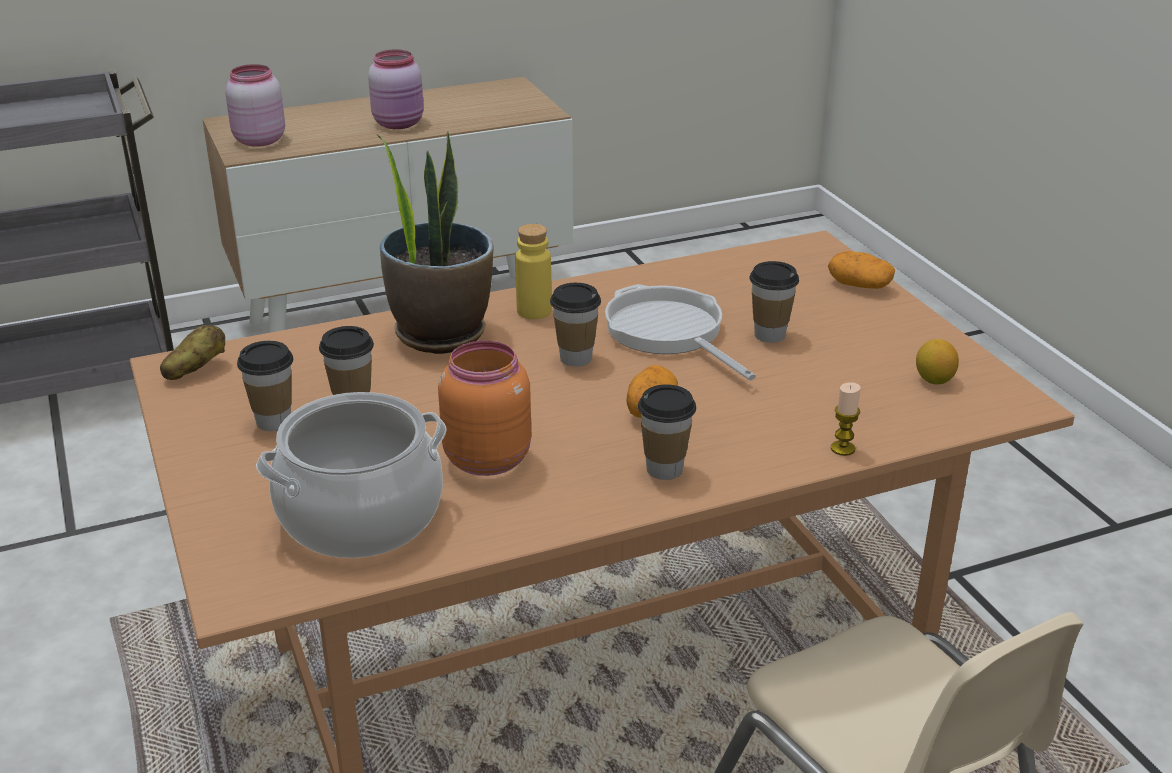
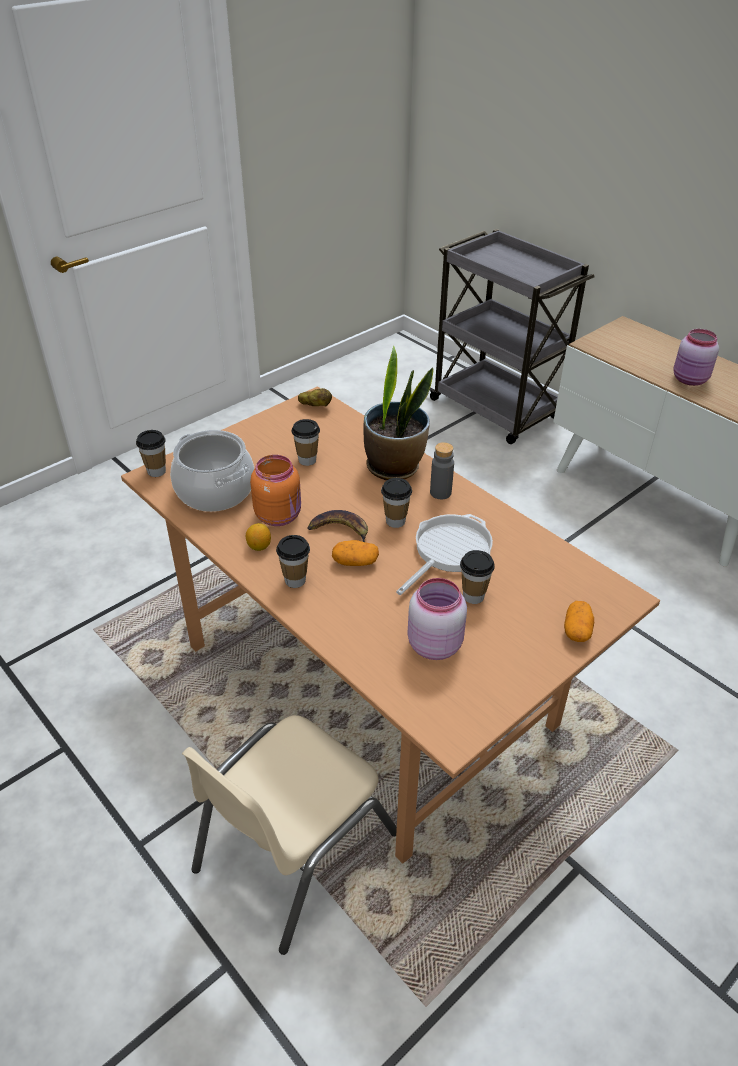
camera: 70 degrees right, 10 degrees up
(258, 140) = (611, 342): pink jar -> pink jar (433, 644)
(274, 421) = (282, 442): cup -> cup (156, 471)
(534, 311) = (440, 492): yellow bottle -> grey bottle
(567, 408) = (340, 530): none -> banana
(842, 448) = (349, 651): candle -> none
(934, 380) = (459, 687): lemon -> lemon (259, 546)

